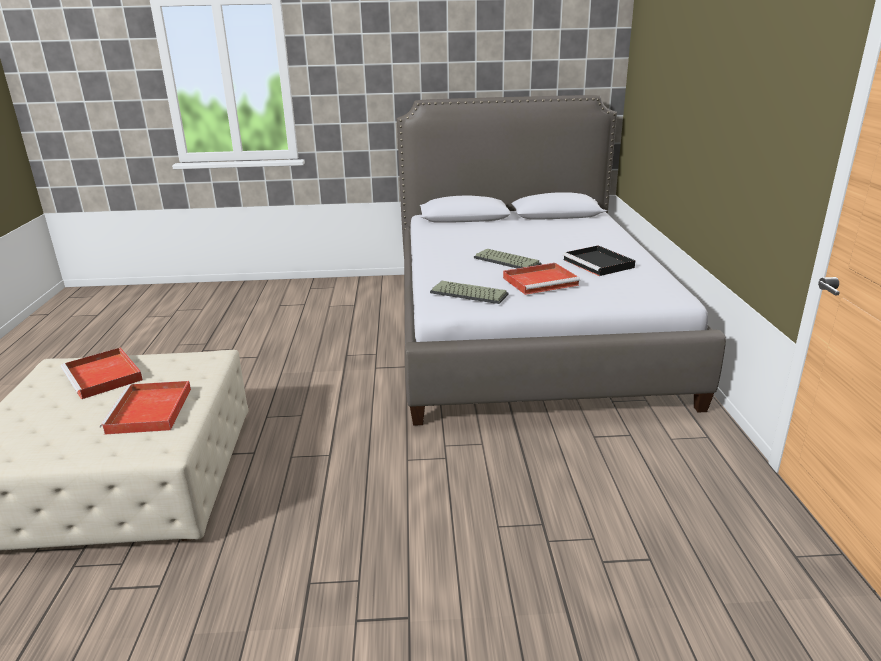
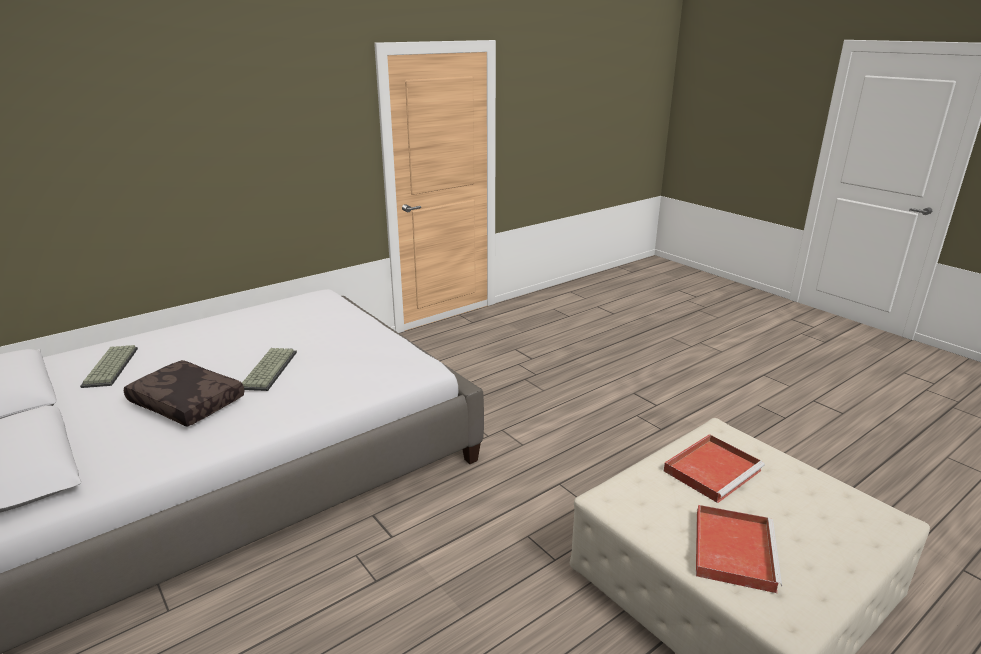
camera: 125 degrees left, 0 degrees up
(467, 294) = (387, 361): keyboard -> keyboard (112, 367)
(489, 242) = (185, 403): none -> brown pillow
(541, 281) = (324, 340): red tray -> none
(599, 264) = (249, 330): black tray -> none

